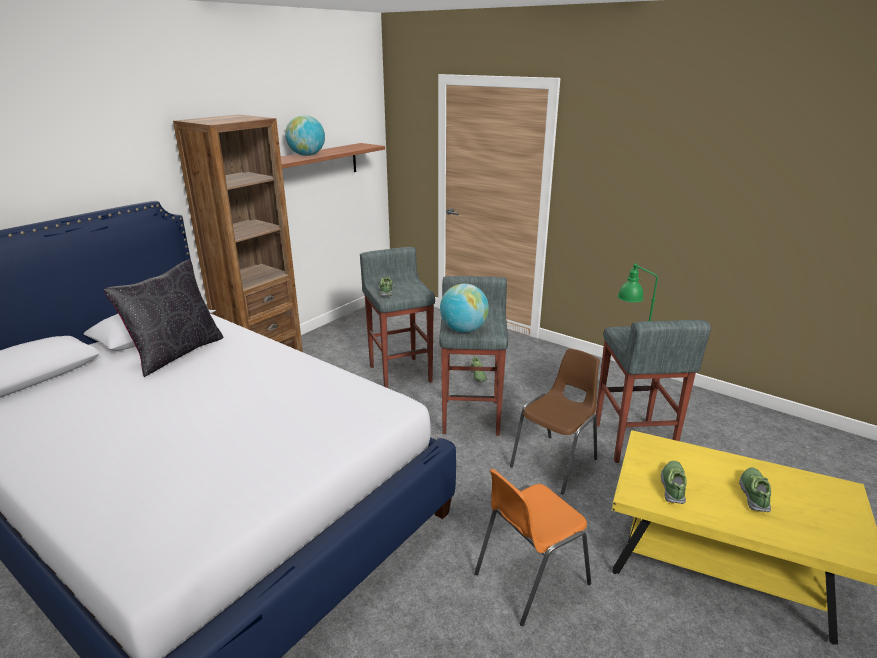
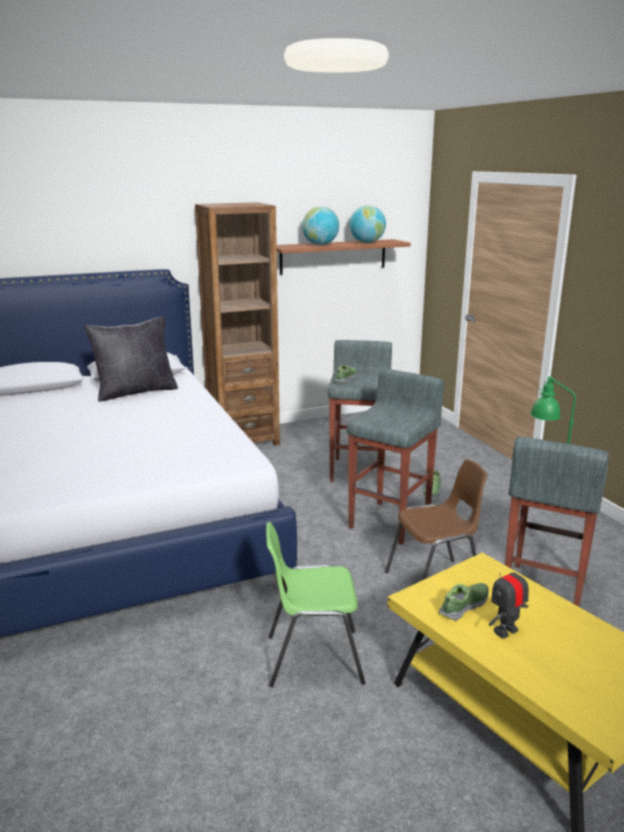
camera: 30 degrees right, 5 degrees down
(463, 330) = (375, 421): globe -> globe (367, 242)
(529, 578) = (313, 658): orange chair -> green chair
(722, 497) = (505, 631): none -> toy robot
(754, 494) = (548, 641): shoe -> none

